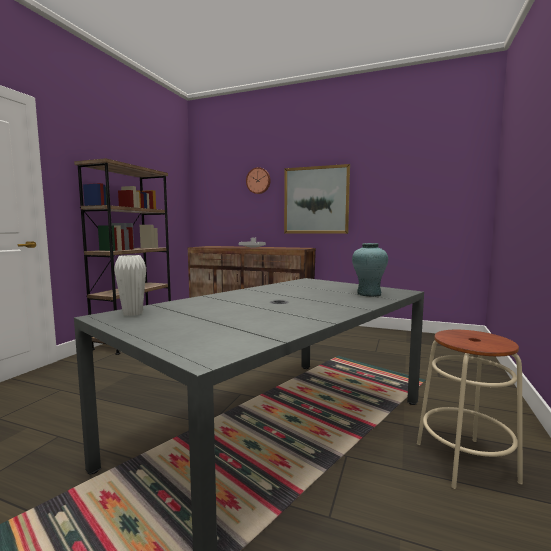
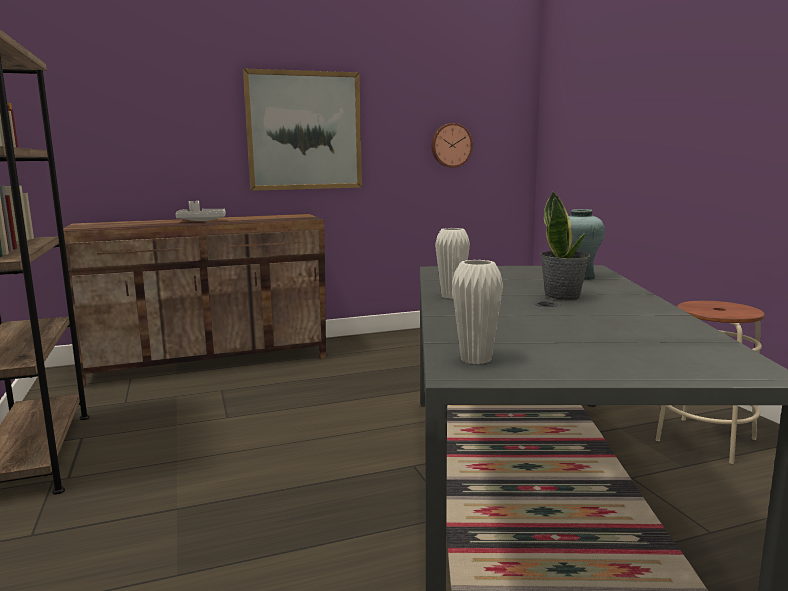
camera: 40 degrees left, 5 degrees up
(252, 291) = (452, 296): none -> white vase
(258, 181) = (186, 88): wall clock -> wall clock (451, 145)
(304, 300) = (563, 296): none -> potted plant

